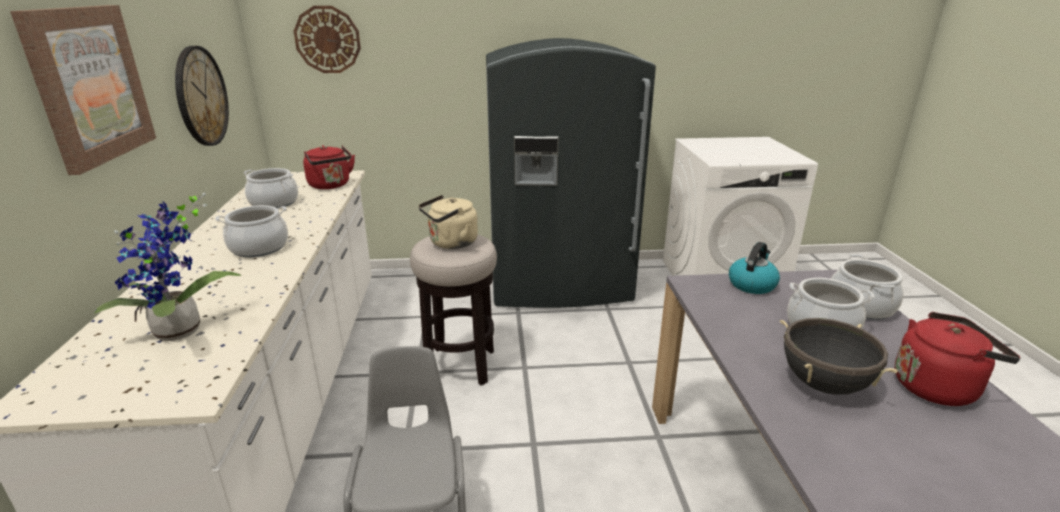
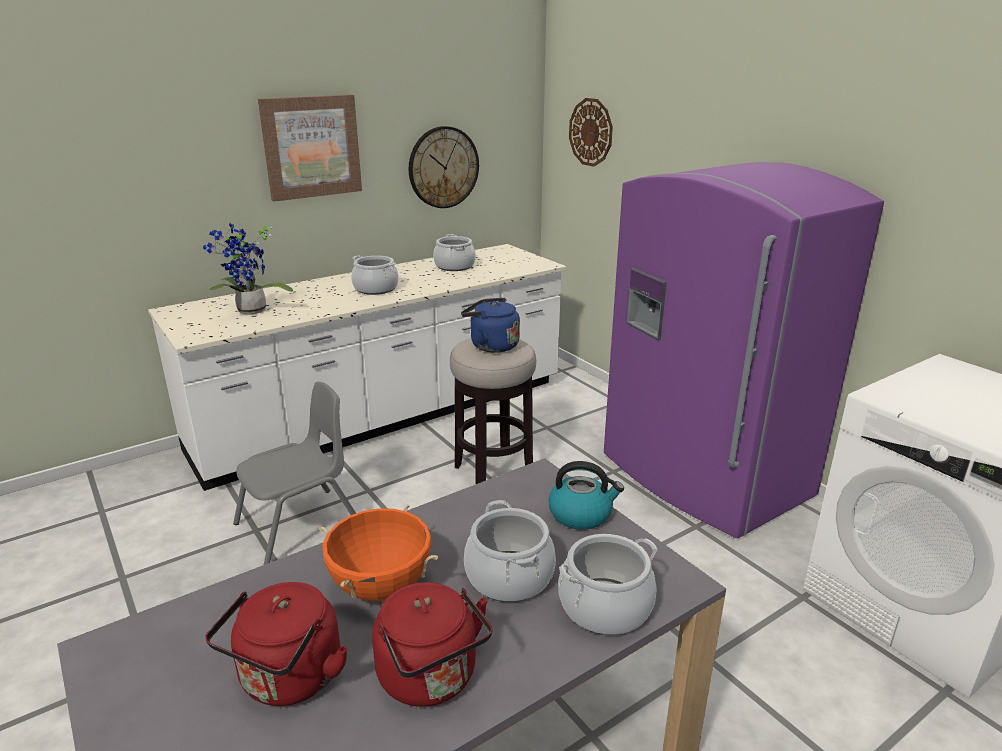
camera: 60 degrees right, 0 degrees up
(331, 186) = (513, 268): red kettle -> red kettle (288, 680)
(451, 243) = (491, 346): beige kettle -> blue kettle
(560, 285) = (702, 477): grey fridge -> purple fridge
(823, 384) = (381, 586): black cooking pot -> orange cooking pot

